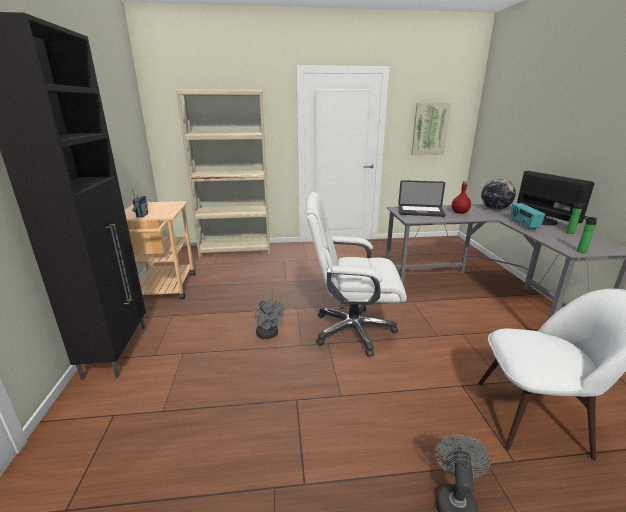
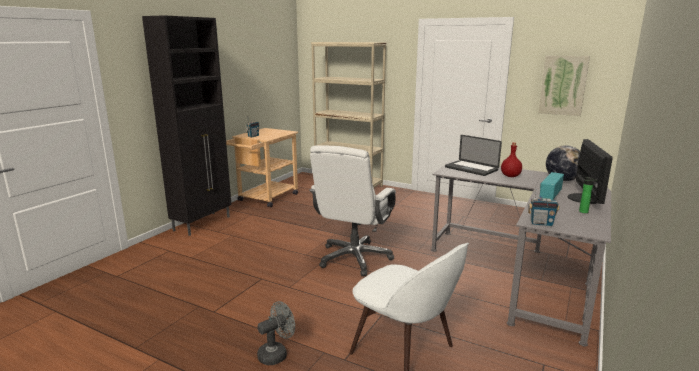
camera: 35 degrees right, 5 degrees down
(268, 335) = (293, 242): grey fan -> none
(352, 330) = (354, 258): white office chair -> white office chair turned 105 degrees counterclockwise
(580, 251) = (541, 223): bottle -> radio

